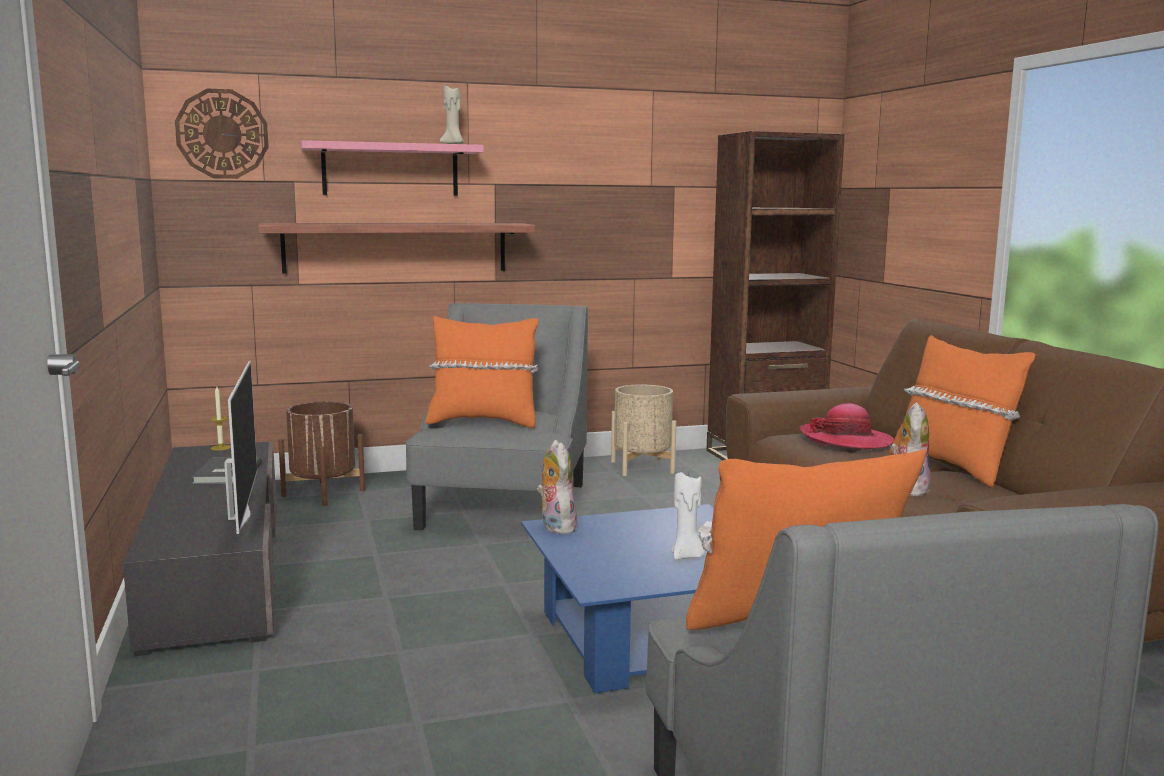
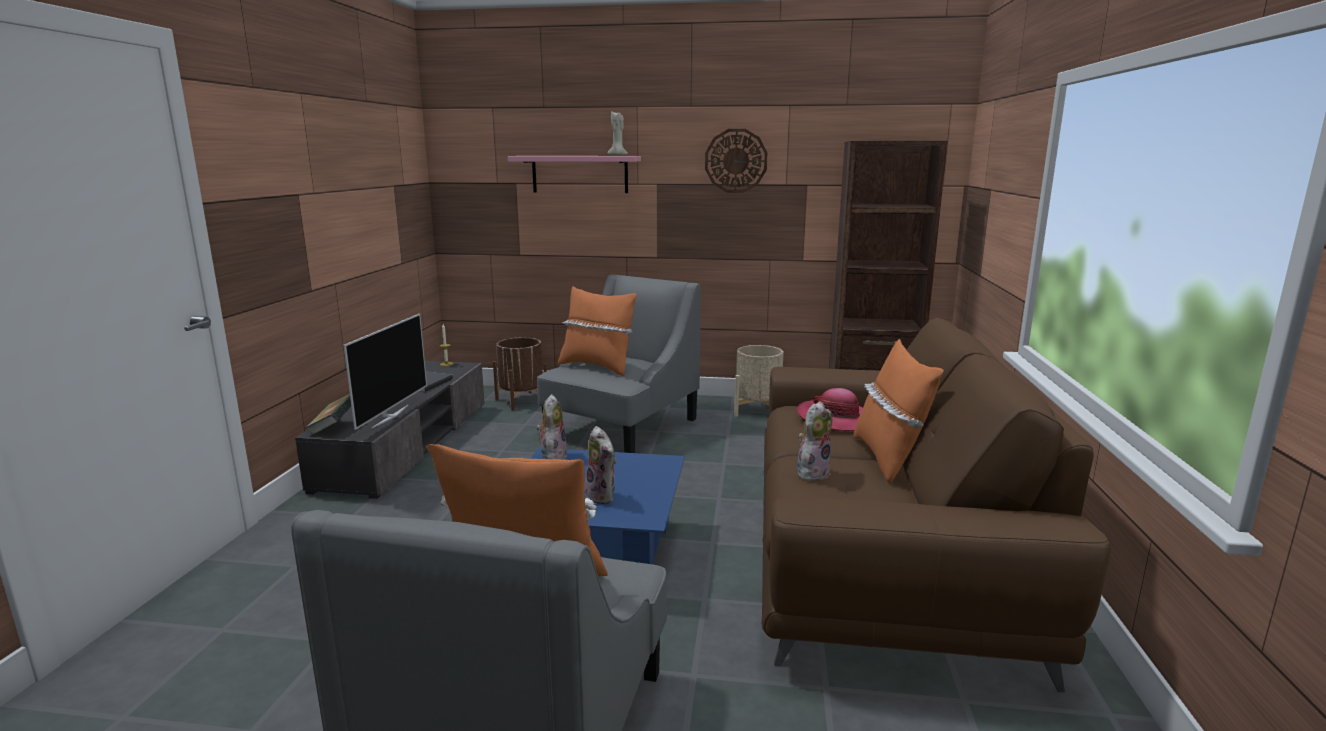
camera: 25 degrees right, 5 degrees up
(172, 542) = (334, 428): none -> book
(222, 134) = (469, 151): wall clock -> wall clock (736, 161)
(396, 247) = (584, 230): shelf -> none
(686, 556) = (603, 496): white candle -> plush toy

